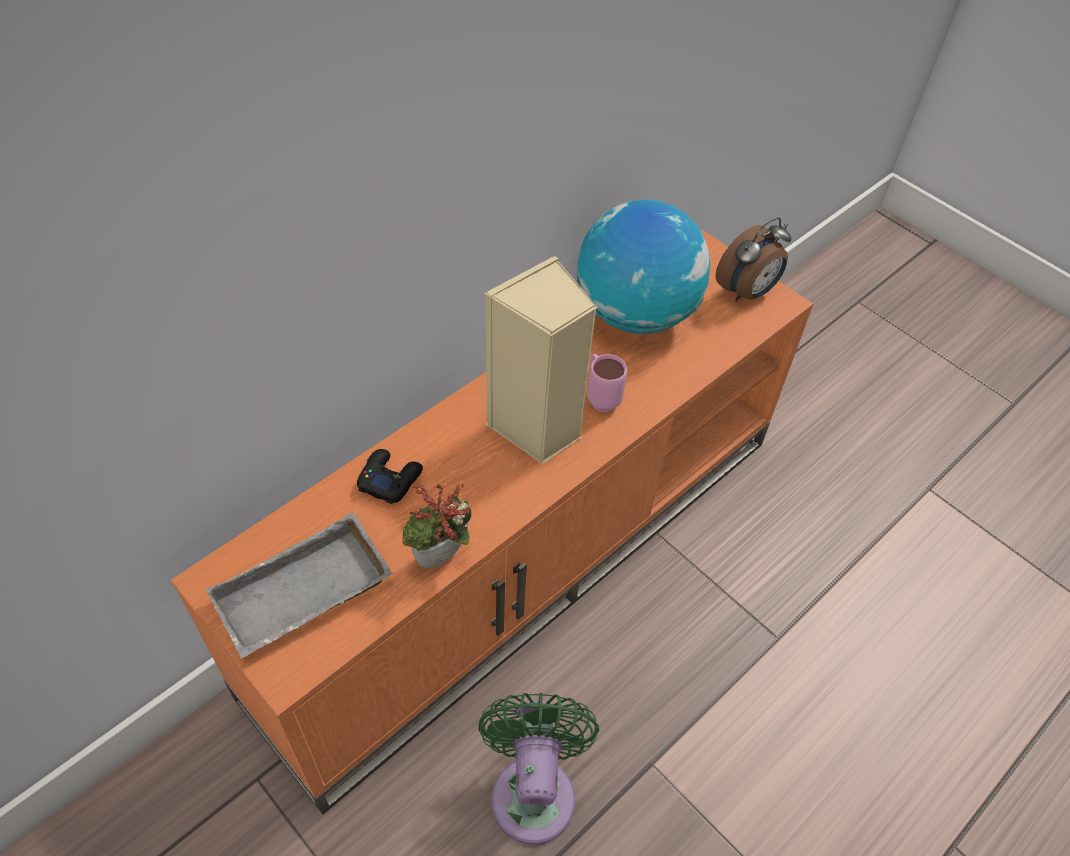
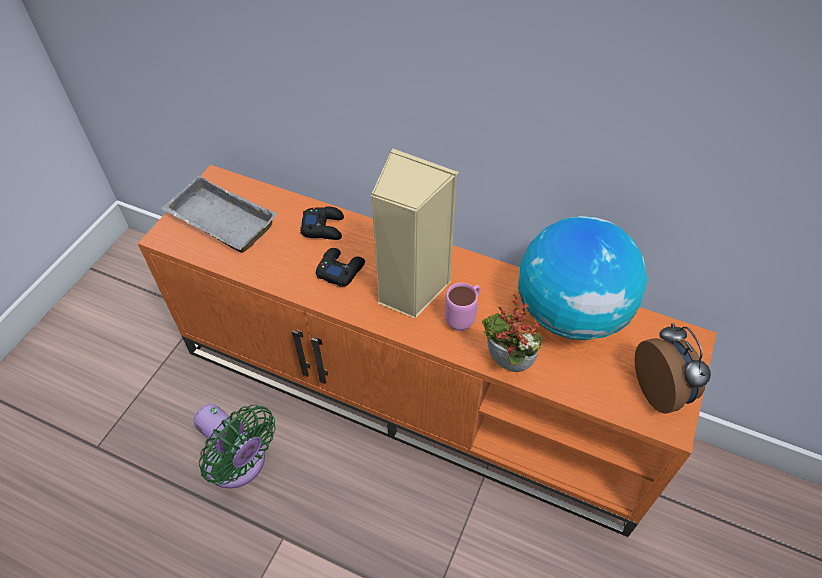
camera: 70 degrees right, 0 degrees up
(441, 562) = (269, 277): potted plant -> potted plant (504, 367)
(471, 484) = (340, 270): none -> black game controller
(534, 789) = (239, 464): green fan -> green fan turned 60 degrees clockwise
(747, 292) = (661, 391): alarm clock -> alarm clock turned 135 degrees counterclockwise

